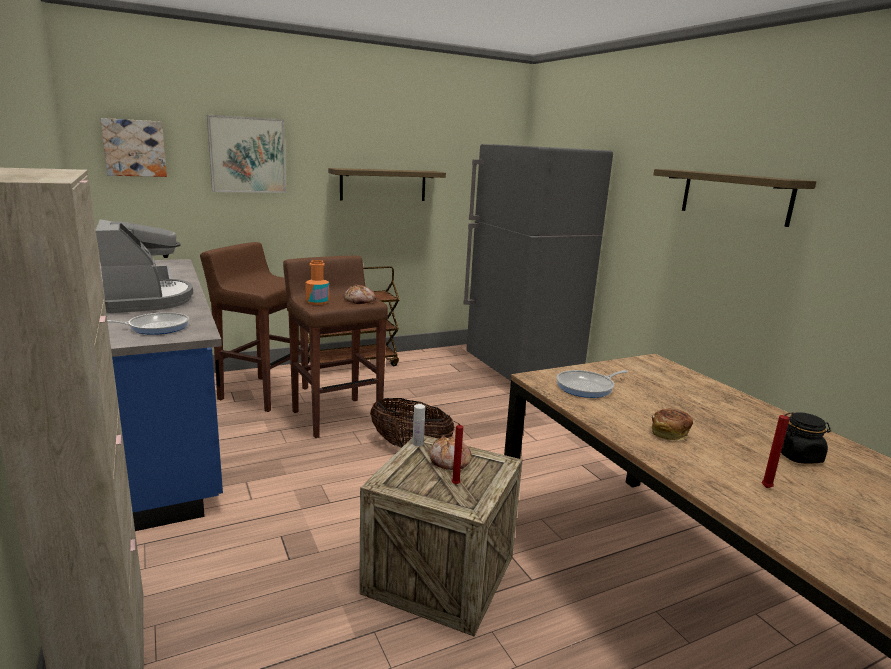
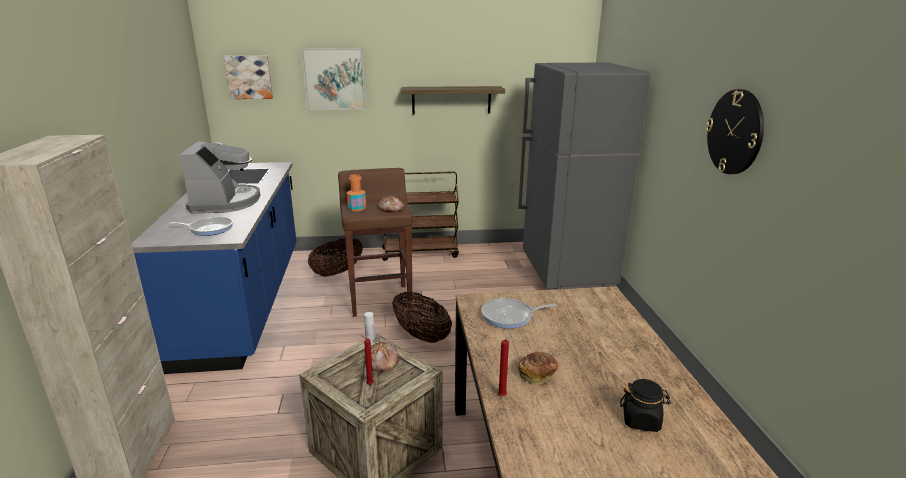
camera: 20 degrees right, 5 degrees up
(263, 393) = (337, 272): brown stool -> basket
(735, 196) = (735, 132): shelf -> wall clock
(767, 489) = (570, 448): red candle -> red candle (502, 397)

